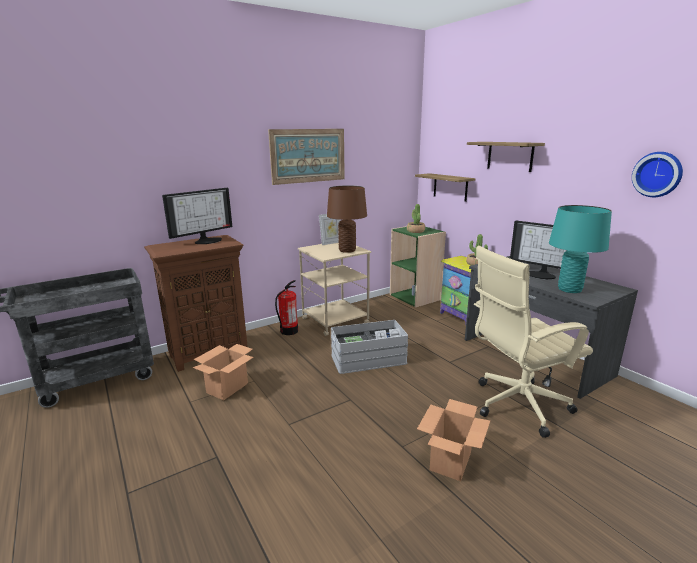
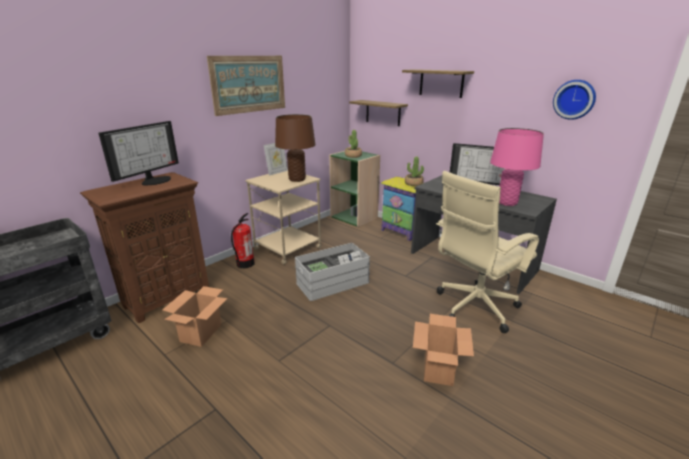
camera: 15 degrees left, 5 degrees up
(570, 289) = (507, 202): turquoise table lamp -> pink table lamp

